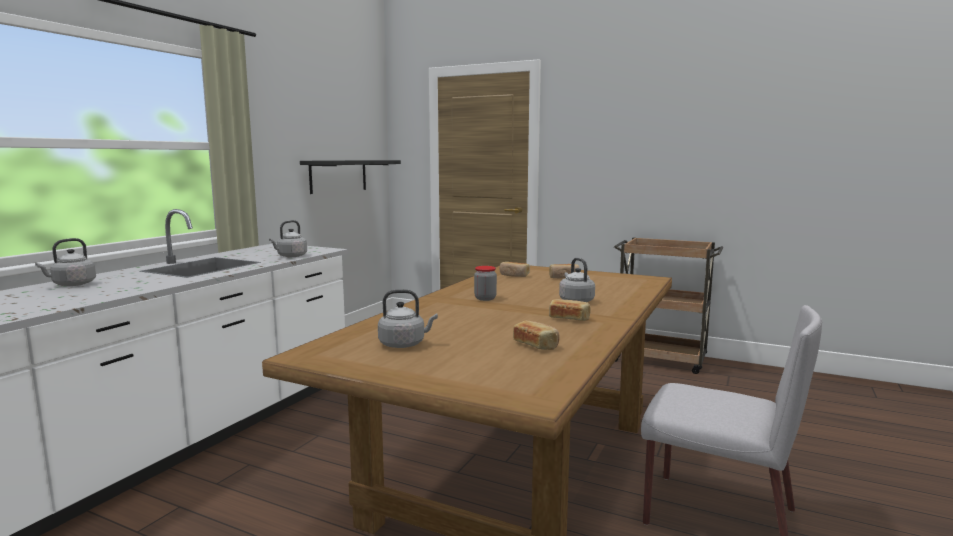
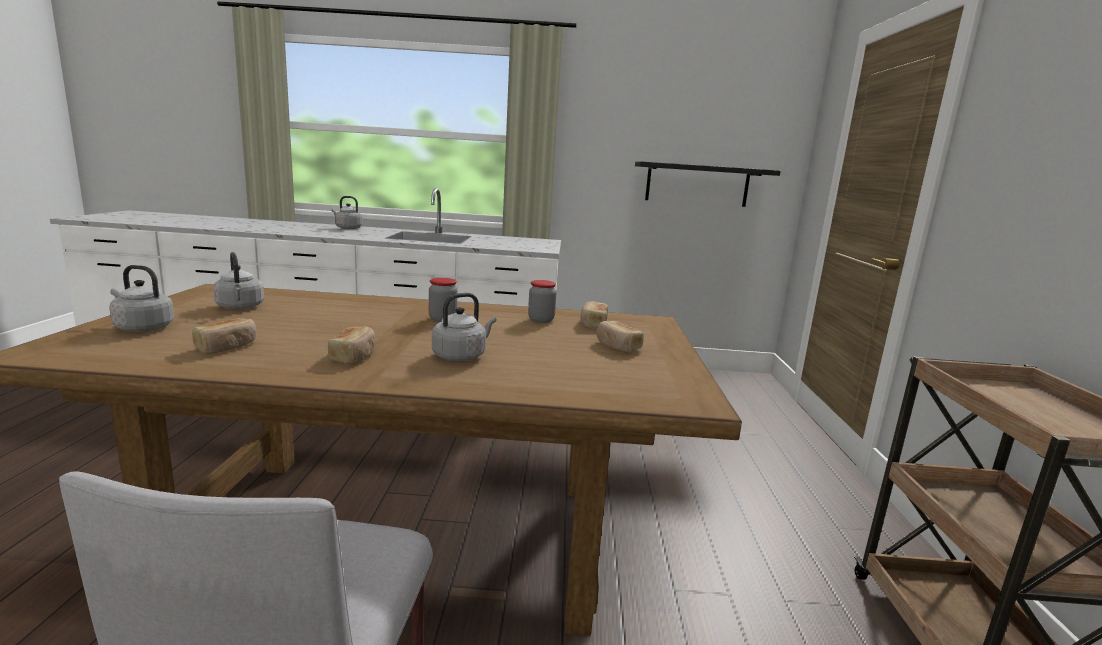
camera: 65 degrees right, 5 degrees up
(290, 256) = (495, 246): grey kettle -> grey kettle (142, 327)
(500, 282) = (541, 320): none -> jar

